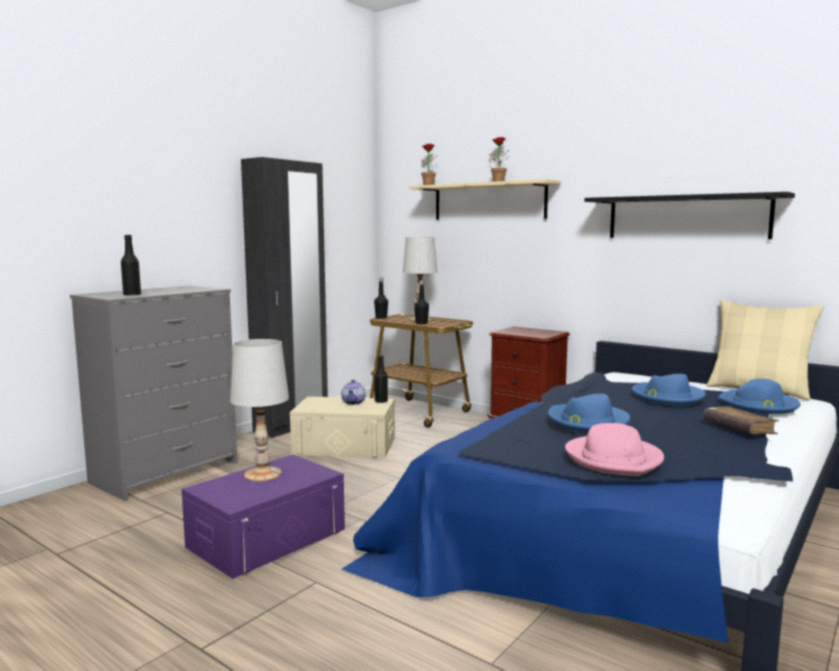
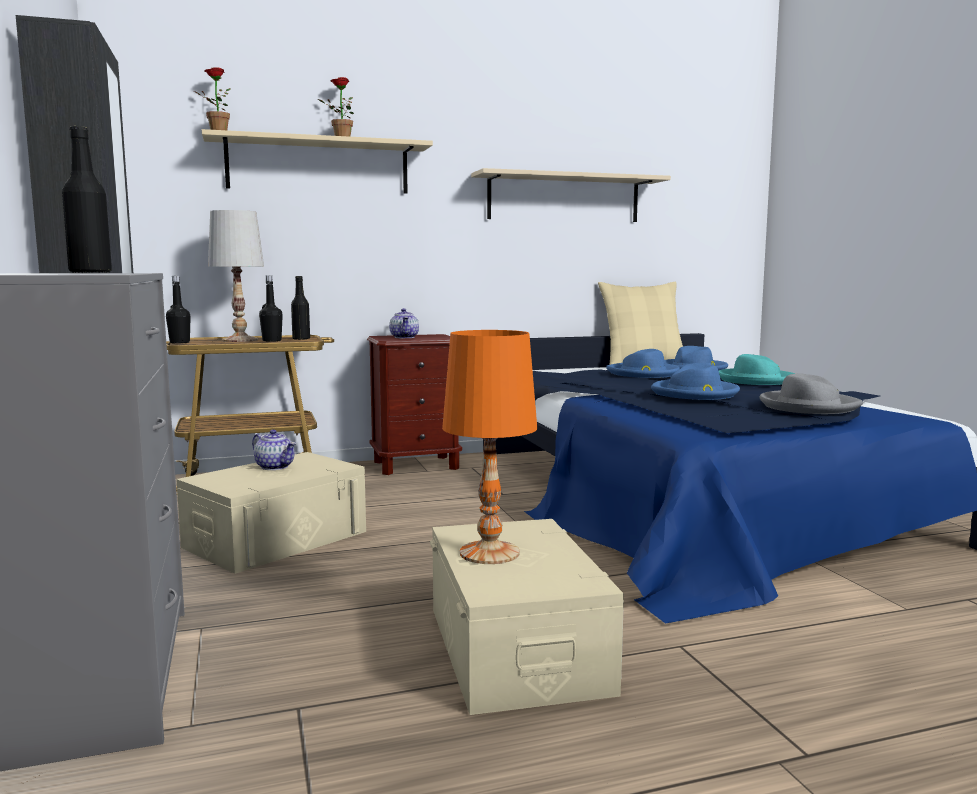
camera: 55 degrees left, 0 degrees up
(263, 474) = (489, 552): white table lamp -> orange table lamp
(267, 538) = (516, 648): purple storage box -> beige storage box
(381, 401) = (304, 457): black bottle -> black bottle (301, 339)
(521, 331) = (404, 337): none -> teapot
(614, 459) = (807, 406): pink hat -> grey hat
(686, 217) = (564, 198): black shelf -> beige shelf
(738, 429) = (755, 380): brown book -> turquoise hat

